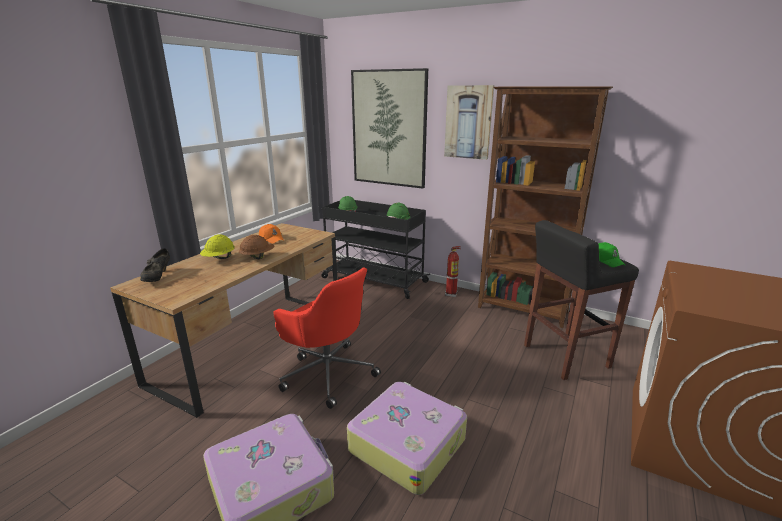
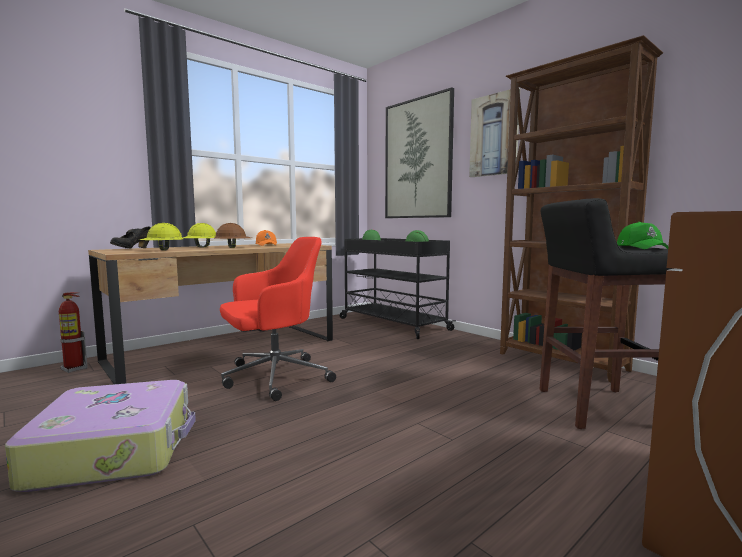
camera: 20 degrees right, 15 degrees down
(201, 280) = (162, 250): none -> yellow hard hat
(328, 372) = (274, 377): red office chair -> red office chair turned 90 degrees counterclockwise
(407, 443) = (300, 446): suitcase -> none
(451, 294) = (474, 341): fire extinguisher -> fire extinguisher (74, 369)

